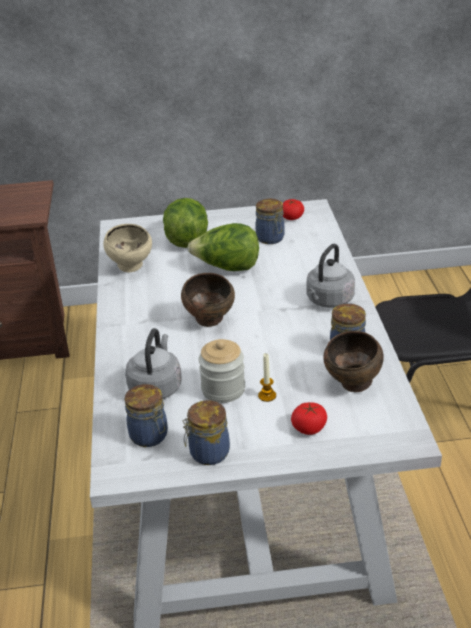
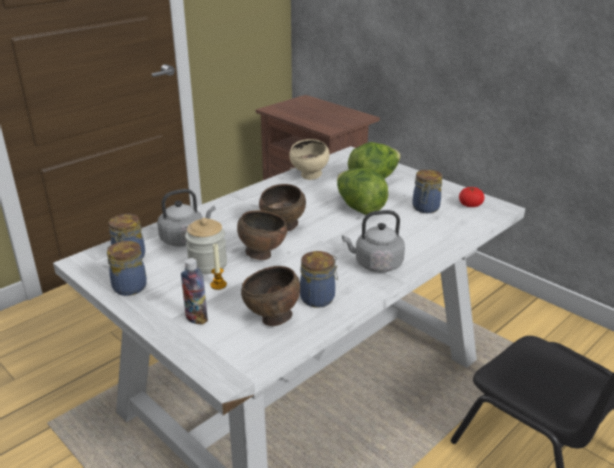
camera: 50 degrees right, 5 degrees down
(243, 351) = (262, 254): none -> brown bowl
(309, 427) = (196, 318): tomato -> bottle

